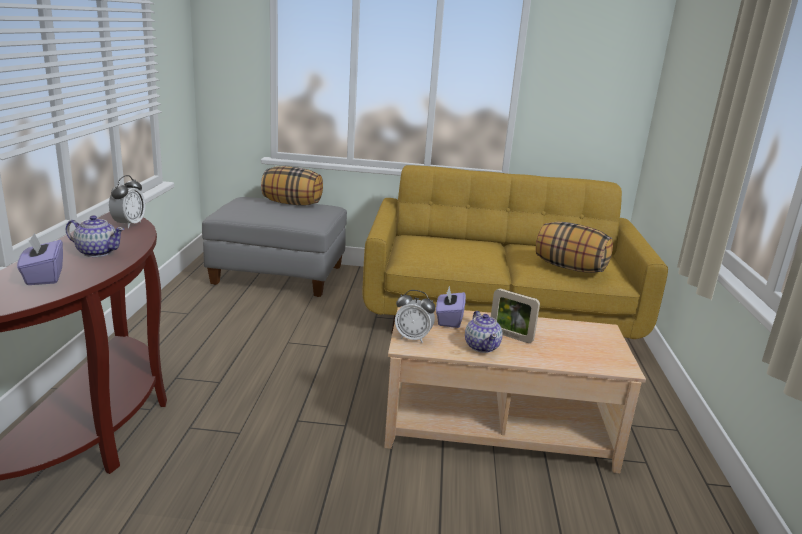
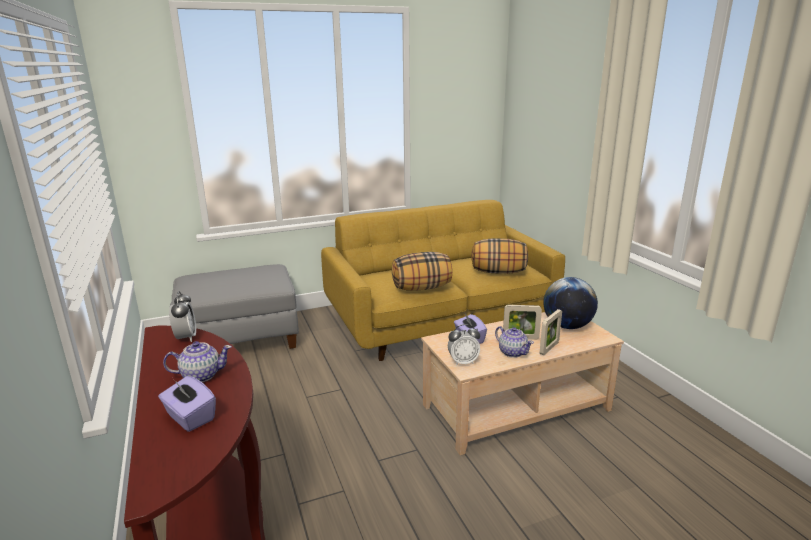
camera: 25 degrees left, 0 degrees up
(292, 203) = (239, 271): pillow -> pillow (422, 288)
(533, 356) = (549, 348): none -> picture frame
(587, 342) = (567, 326): none -> globe

